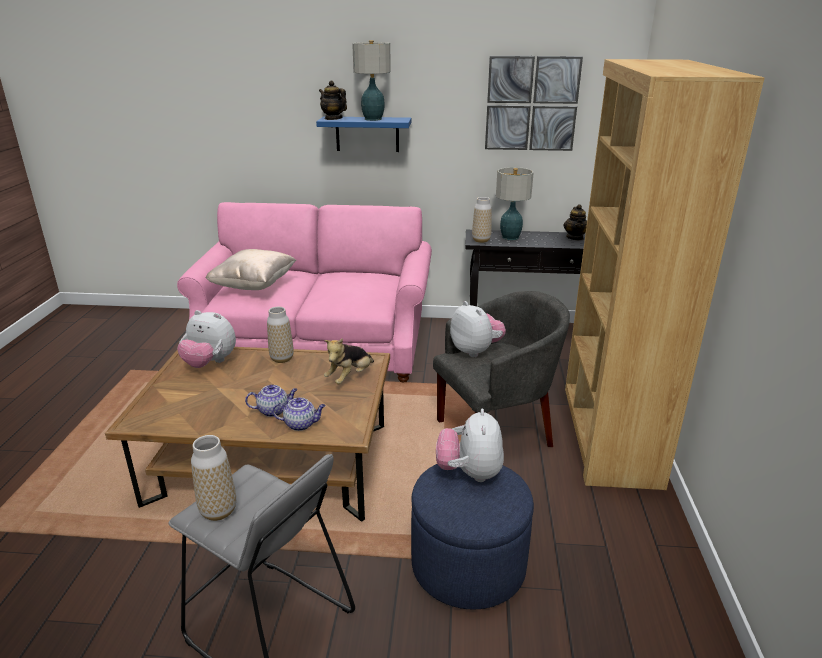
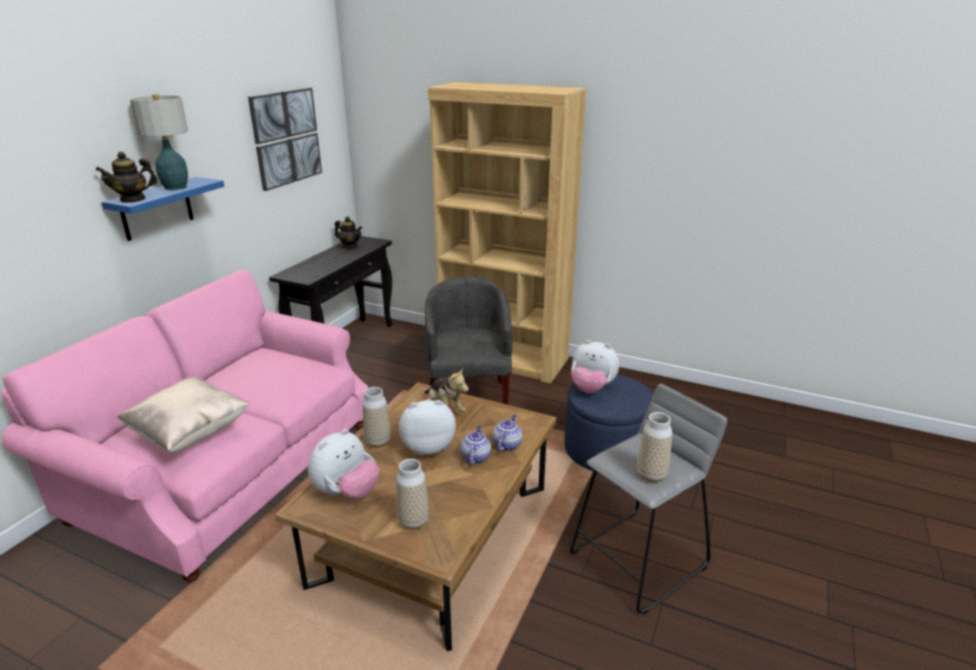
camera: 70 degrees left, 0 degrees up
(476, 351) = (449, 344): plush toy -> plush toy (427, 446)
(481, 240) = (307, 277): vase -> vase (413, 521)
(510, 237) = (316, 265): table lamp -> none

